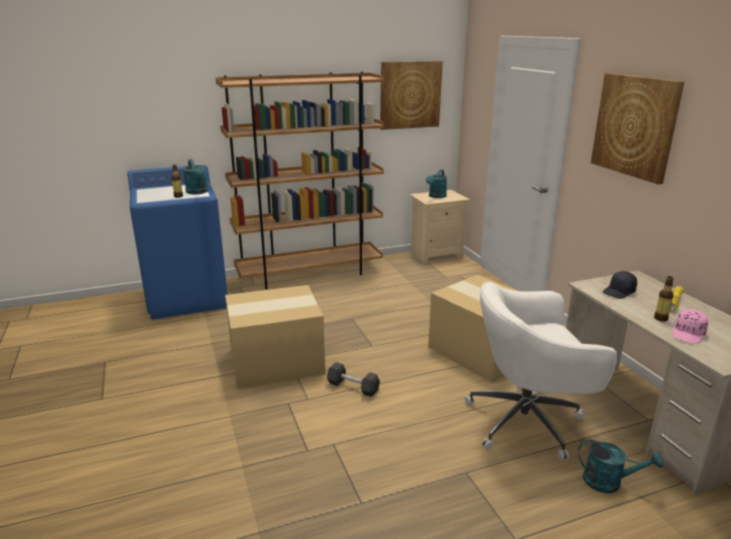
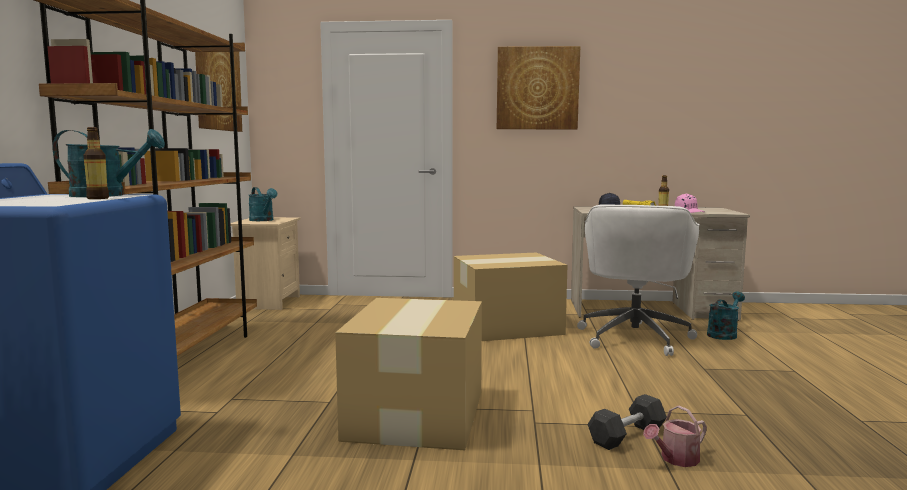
camera: 65 degrees left, 15 degrees down
(257, 469) = (676, 459): none -> watering can
(353, 387) = (526, 384): grey dumbbell -> grey dumbbell (627, 436)

